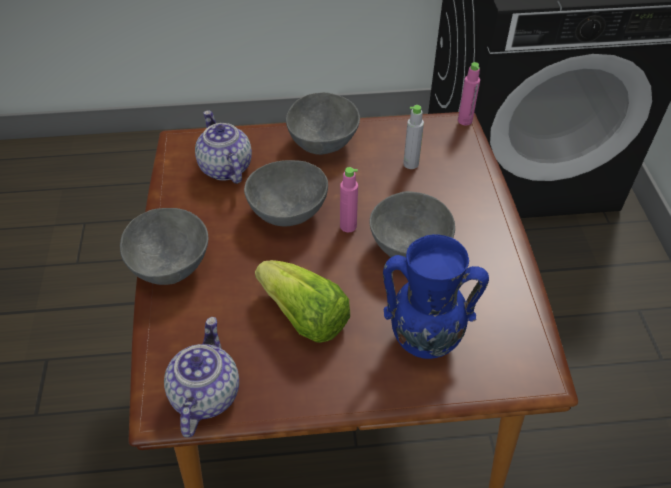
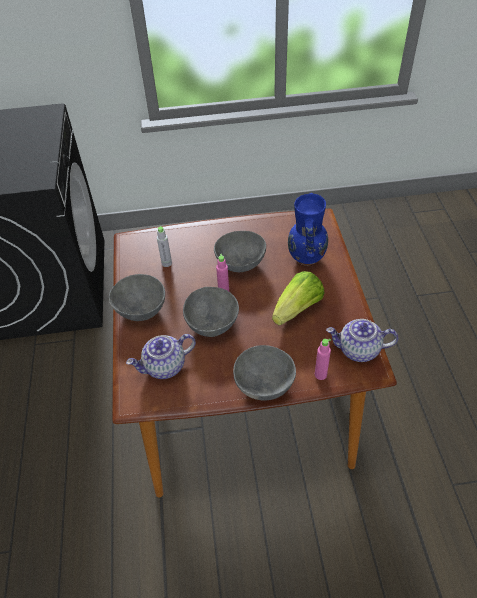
camera: 90 degrees left, 0 degrees up
(465, 120) = (125, 237): pink bottle -> pink bottle (320, 374)

